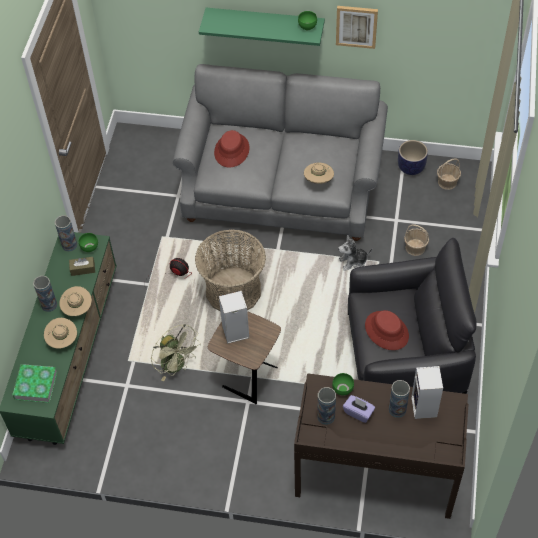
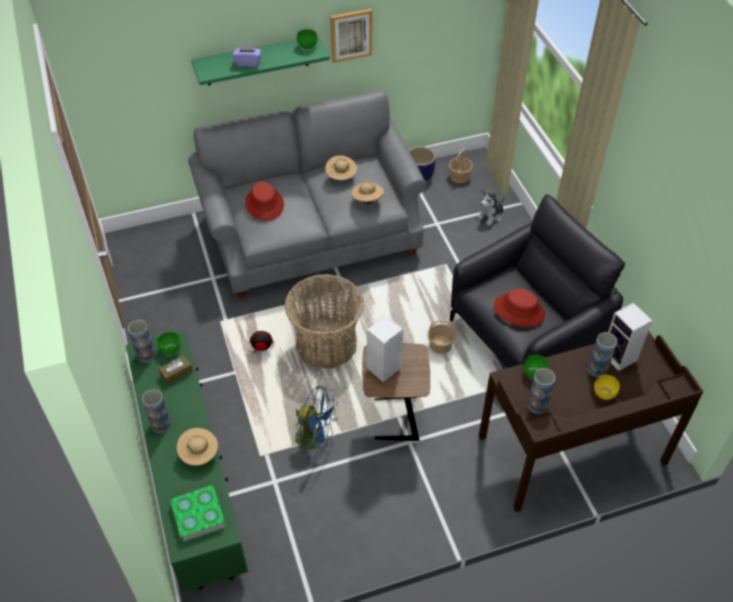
camera: 30 degrees left, 5 degrees down
(77, 308) = (195, 415): beige hat -> beige hat (341, 177)
(177, 365) = (315, 438): green fan -> blue fan
(353, 261) = (423, 273): plush toy -> plush toy (491, 216)
(358, 412) = (564, 388): purple tissue box -> purple tissue box (248, 63)
(388, 431) = (603, 393): none -> yellow bowl
(415, 247) = (470, 240): basket -> basket (440, 345)

